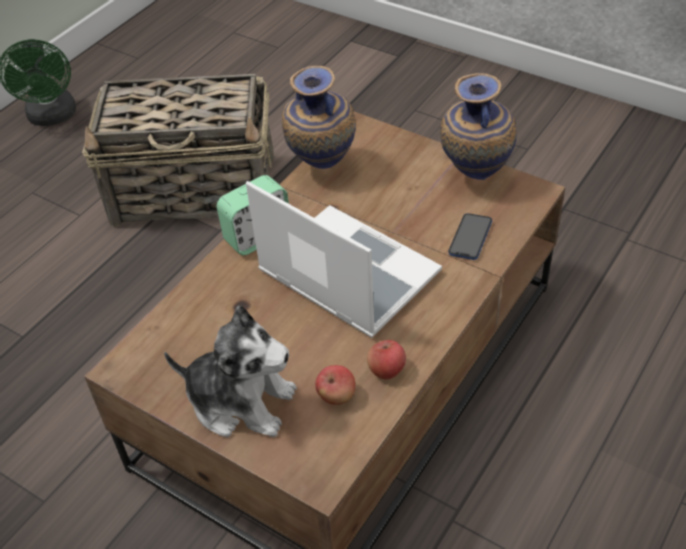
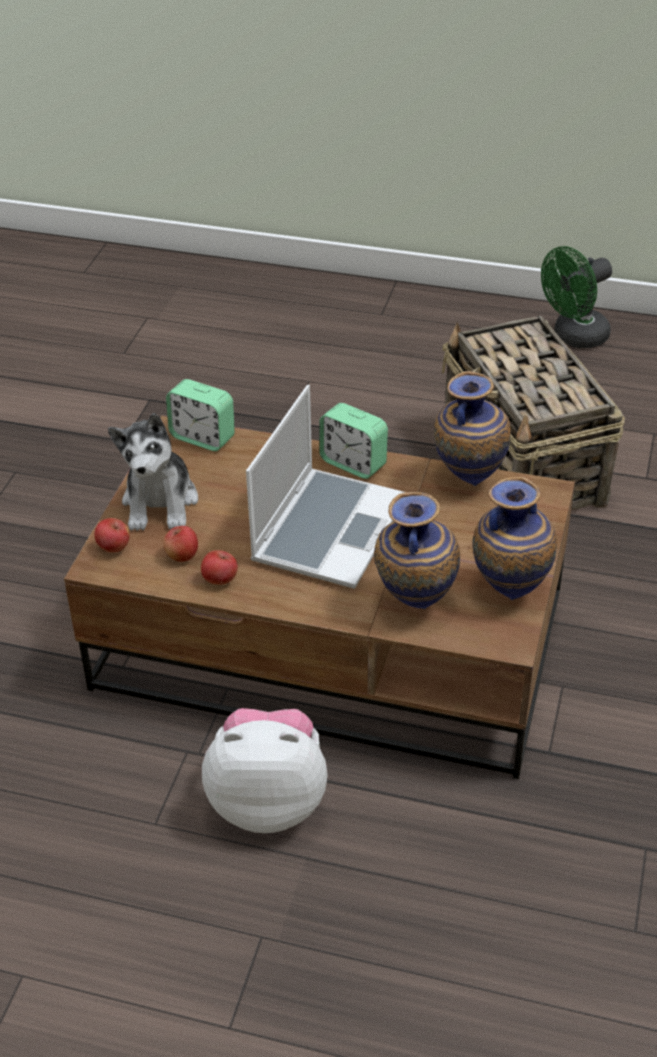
camera: 70 degrees right, 5 degrees down
(148, 345) = (202, 437): none -> alarm clock
(297, 457) = (114, 547): none -> apple
(470, 238) = (414, 604): phone -> vase
(530, 464) = (268, 801): none -> plush toy

